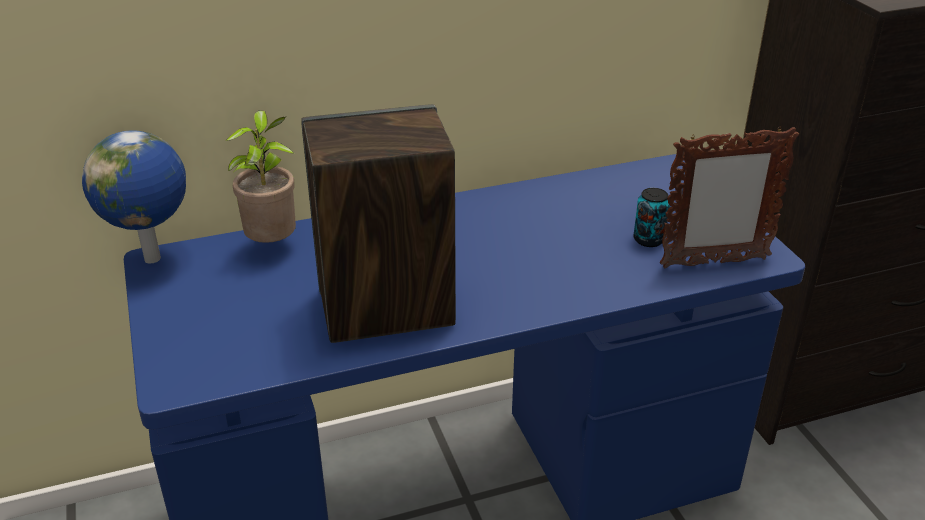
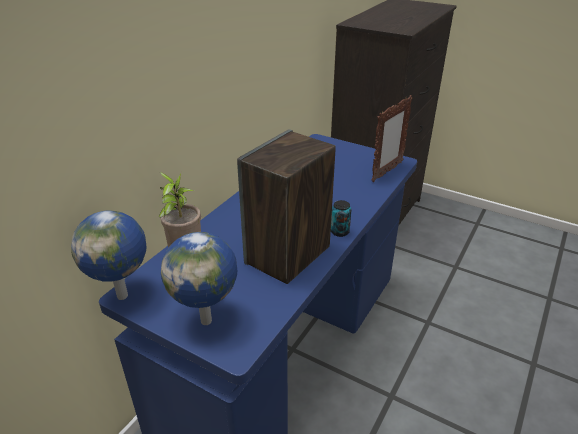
camera: 40 degrees left, 0 degrees up
(193, 333) = (207, 320): none -> globe
(648, 240) = (351, 173): can -> can (339, 232)

